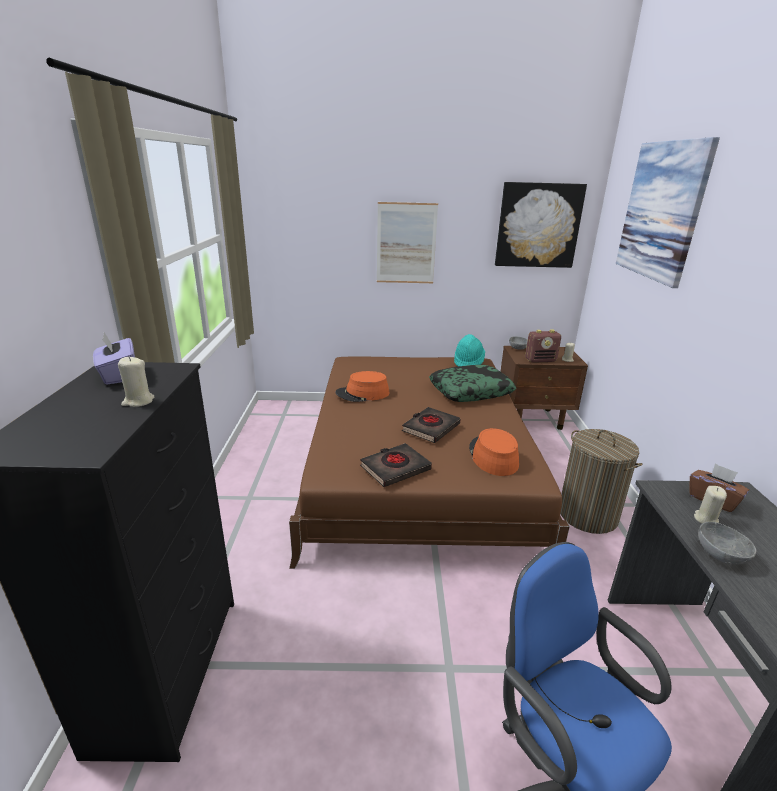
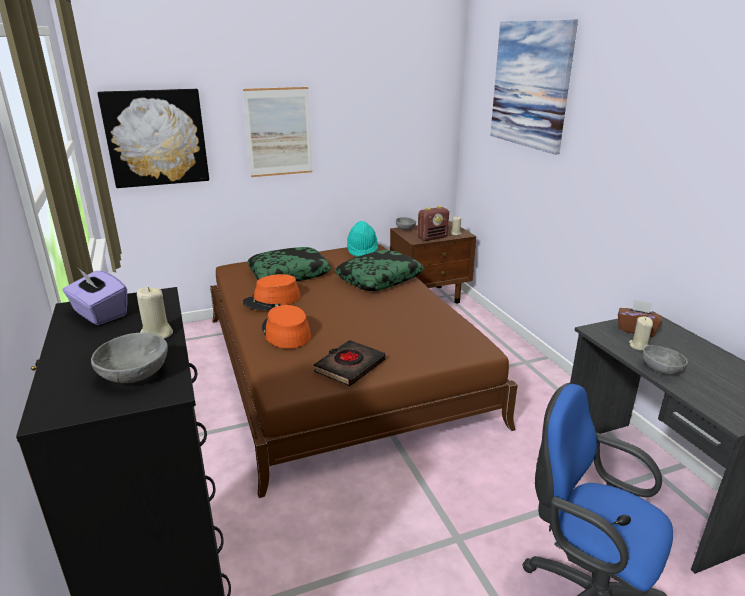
camera: 20 degrees left, 0 degrees up
(82, 434) = (135, 375): none -> grey bowl
(391, 373) = (289, 273): none -> pillow
(430, 428) = (362, 321): black book -> none
(492, 456) = (433, 336): orange hat -> orange hat (285, 332)
(538, 225) = (408, 103): picture -> picture (156, 138)
(588, 515) = (514, 375): laundry basket -> none

